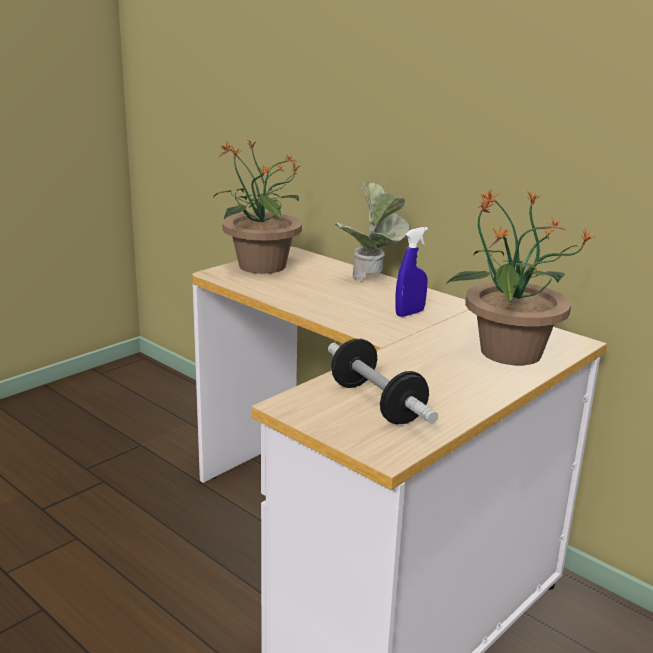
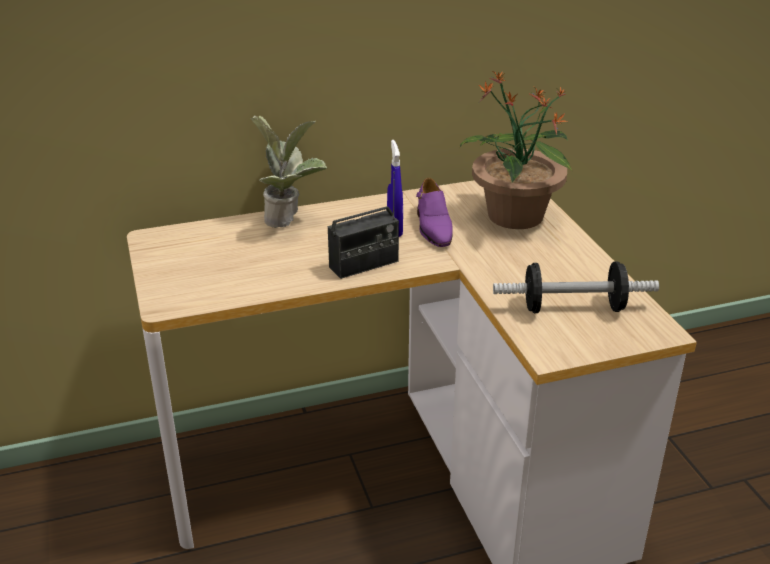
camera: 60 degrees left, 10 degrees up
(261, 266) = (175, 269): potted plant -> none
(340, 314) = (364, 264): none -> radio
(435, 325) = (433, 228): none -> purple shoe

